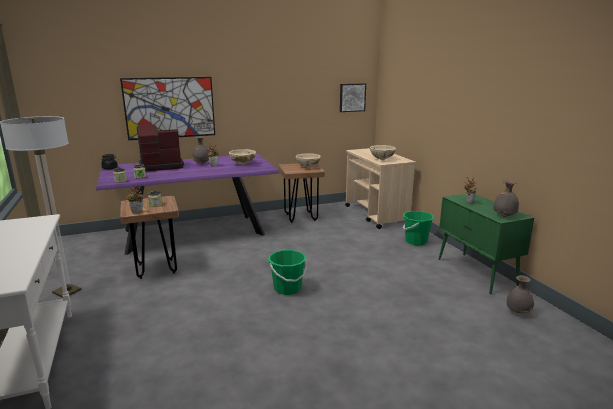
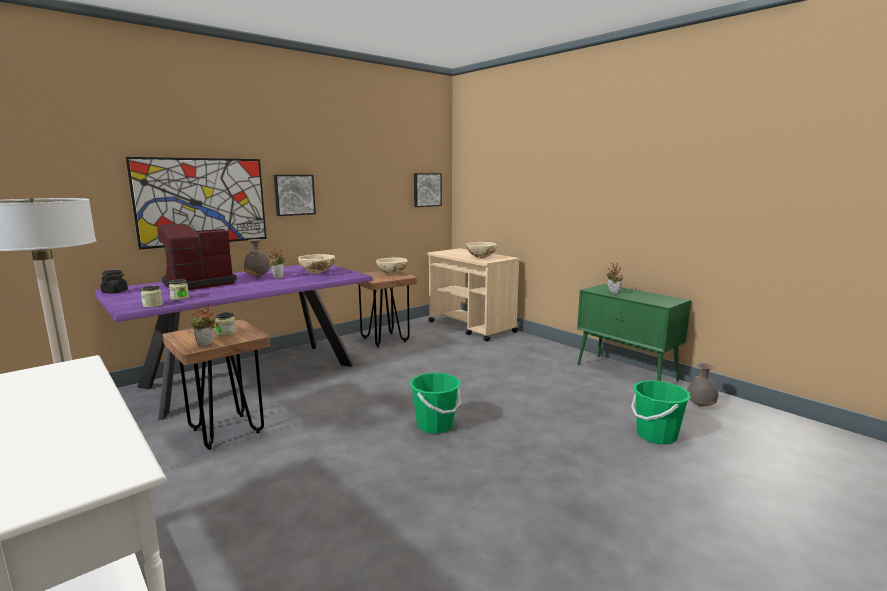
camera: 20 degrees left, 5 degrees down
(237, 102) = (294, 195): none -> picture
(416, 241) = (538, 349): green bucket -> green bucket (656, 435)
(504, 216) = (662, 301): grey vase -> none

